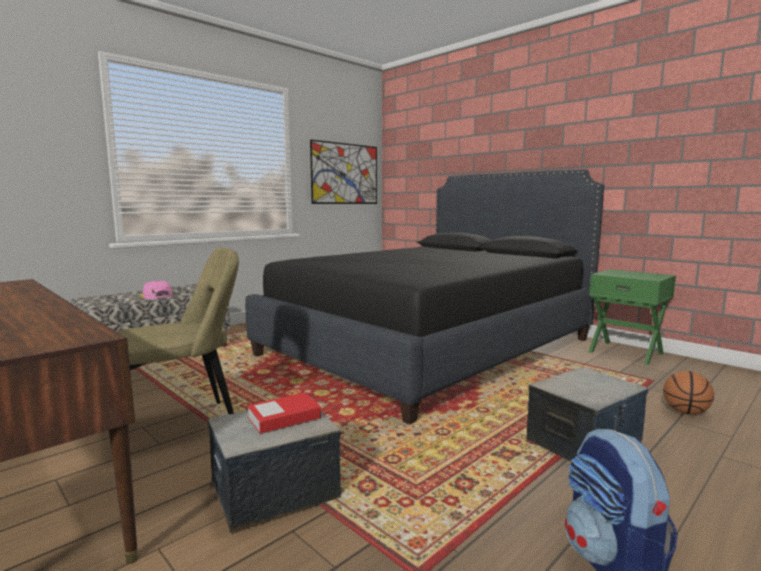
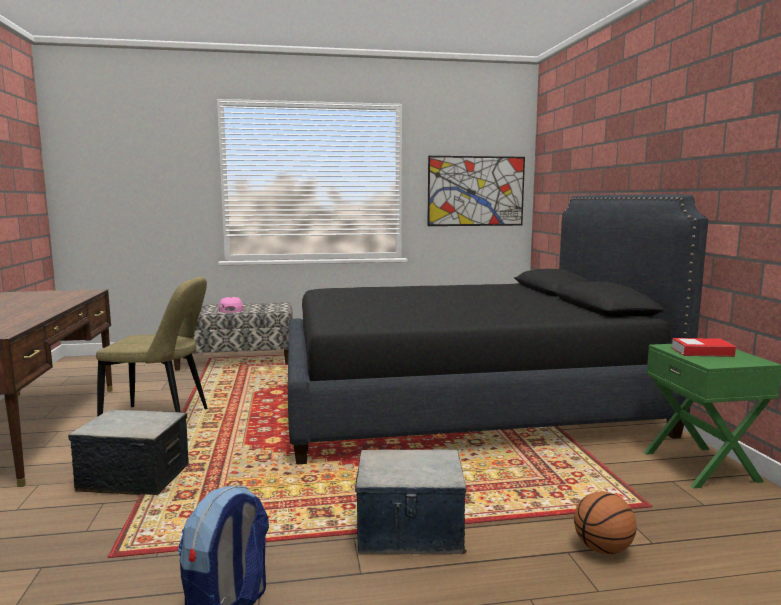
camera: 35 degrees right, 0 degrees up
(284, 418) = (142, 421): book -> book (702, 352)

